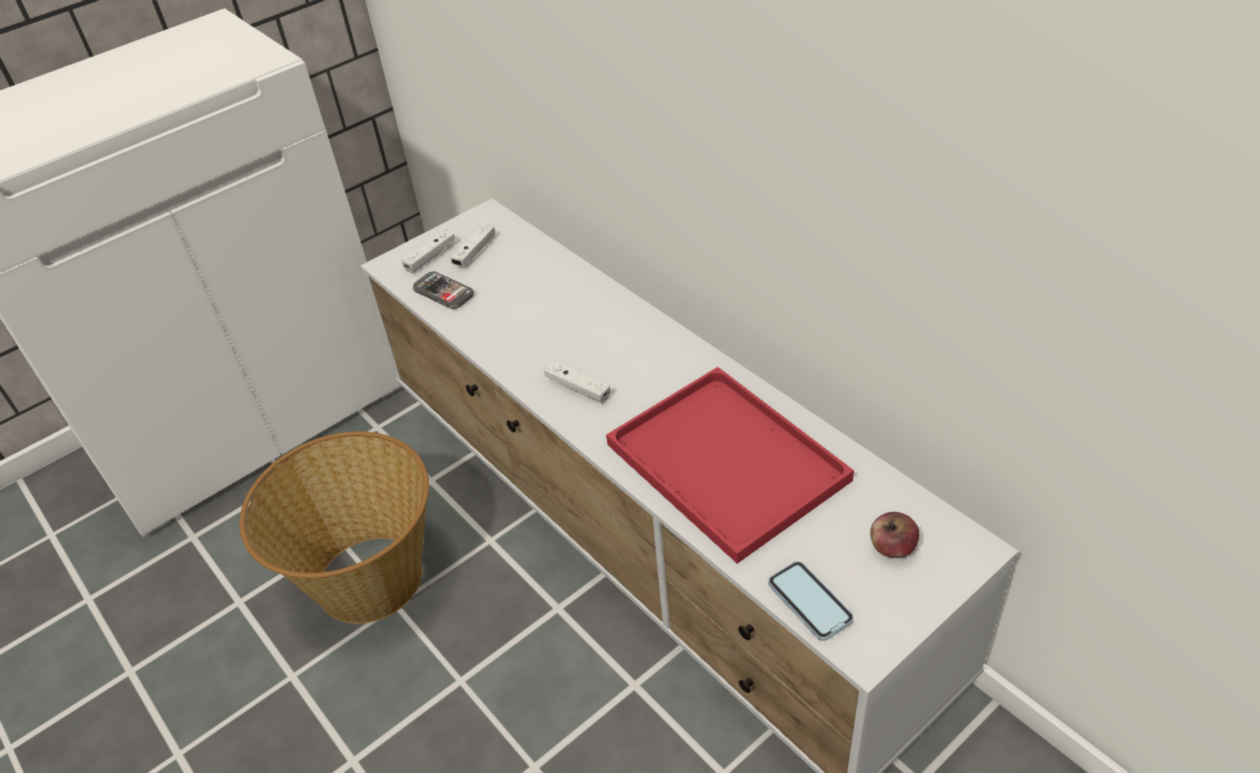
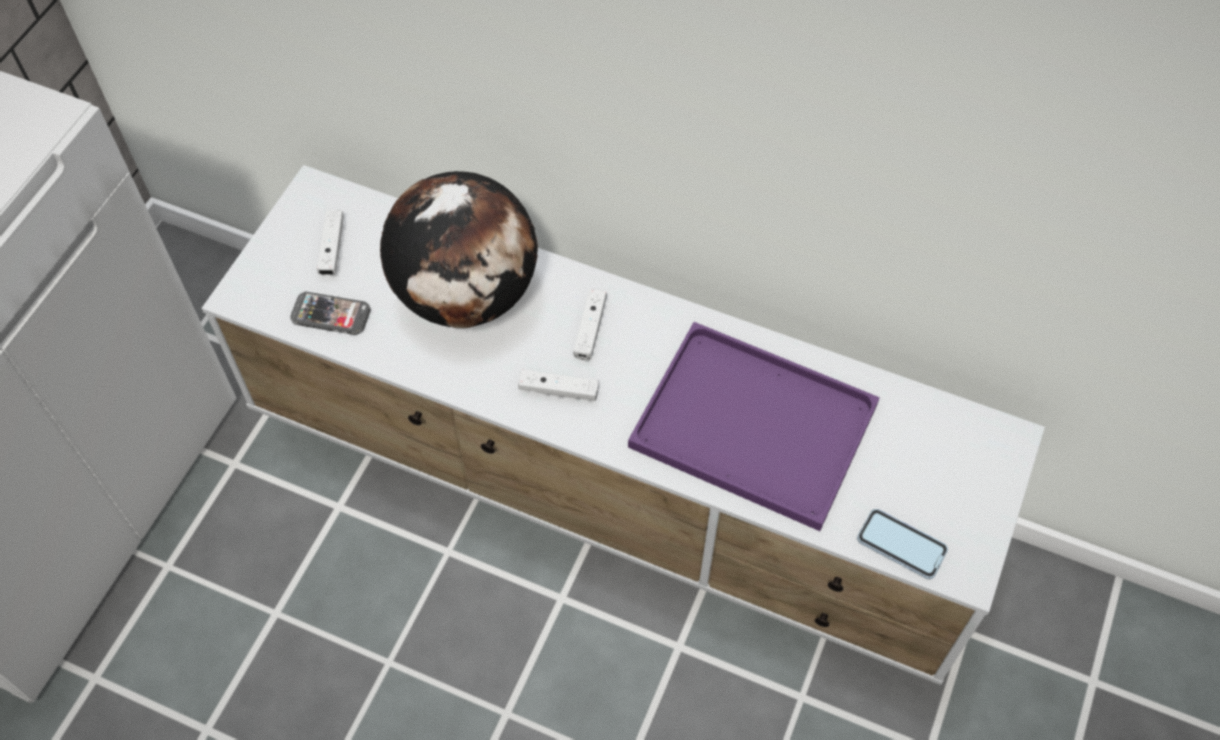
camera: 30 degrees left, 15 degrees up
(368, 578) = (339, 645): basket -> none
(430, 257) = (282, 271): white game controller -> white game controller (590, 329)
(552, 305) = (467, 294): none -> globe
(722, 461) = (748, 426): red tray -> purple tray
(892, 548) = (943, 463): apple -> none

